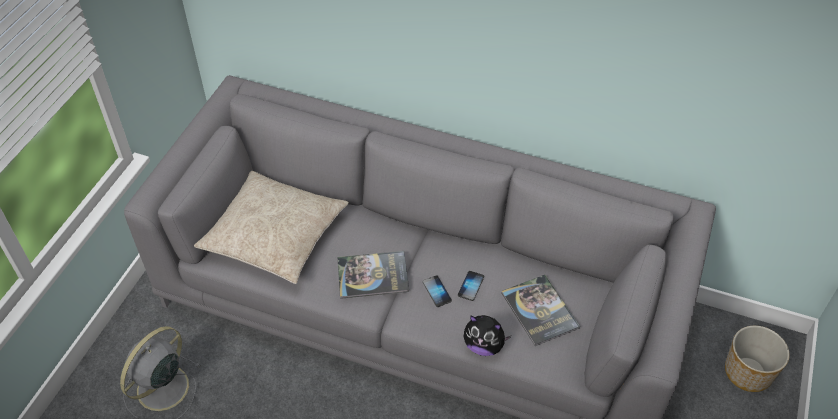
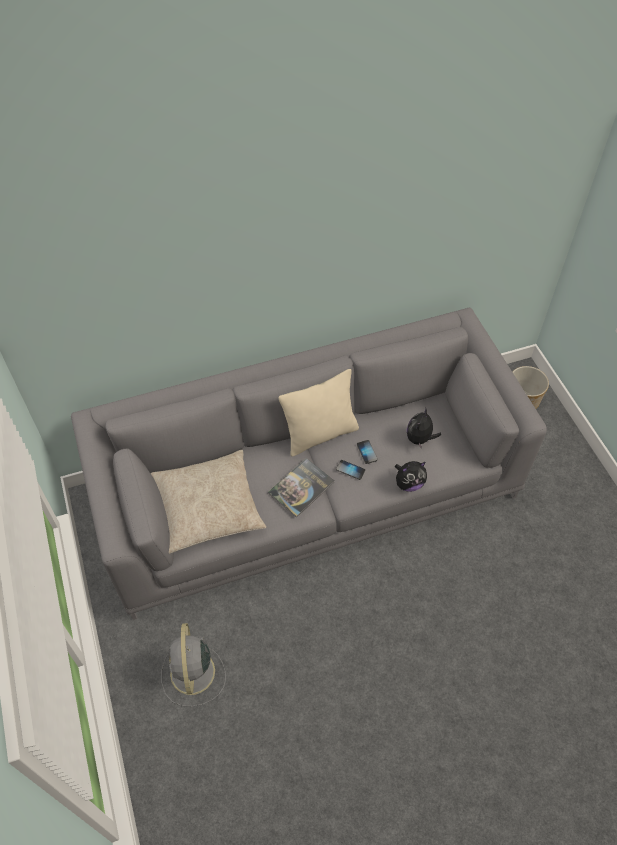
camera: 40 degrees left, 5 degrees up
(443, 240) = (320, 434): none -> beige pillow
(539, 310) = (420, 439): book -> plush toy

